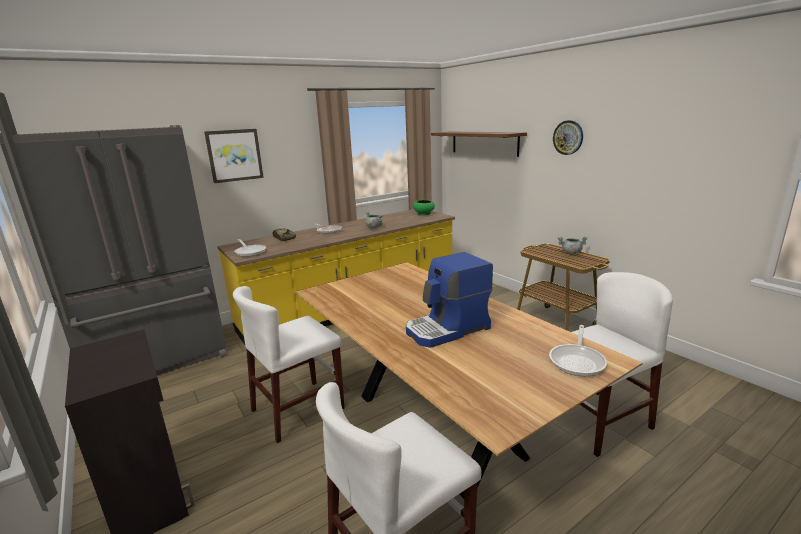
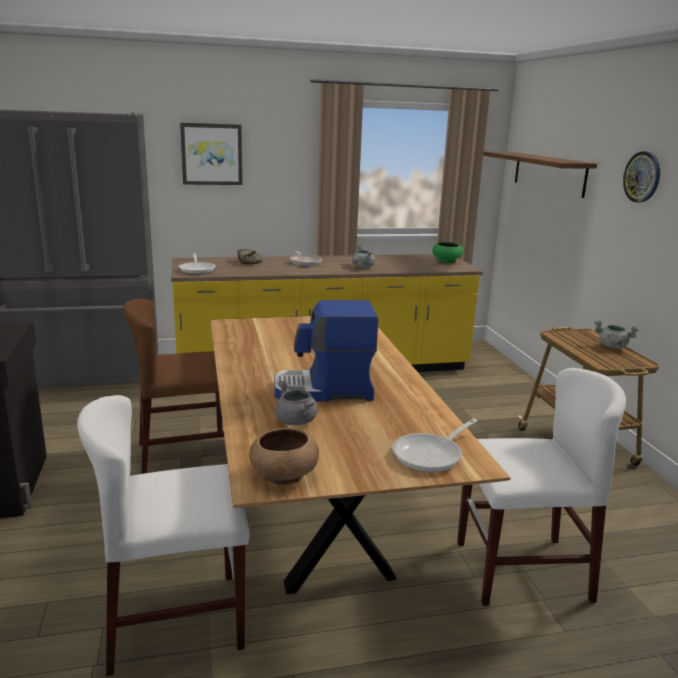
camera: 20 degrees right, 0 degrees up
(298, 409) = (184, 455): white chair -> brown chair
(459, 362) = (296, 422): none -> grey cooking pot
(503, 412) = (283, 475): none -> brown bowl

